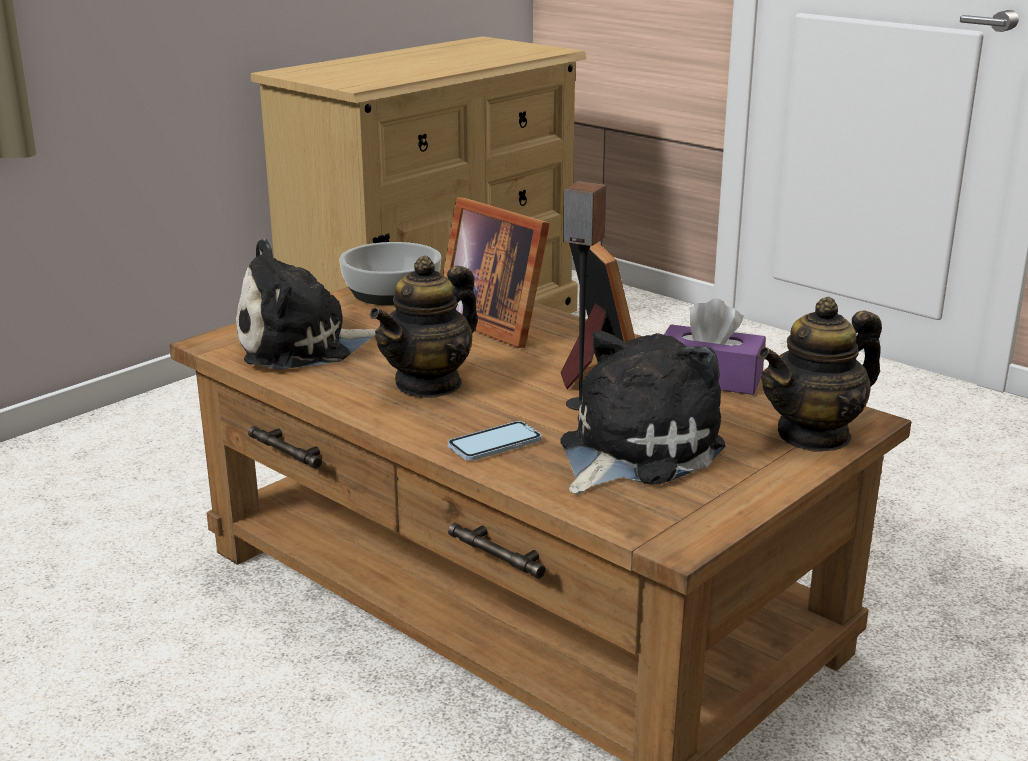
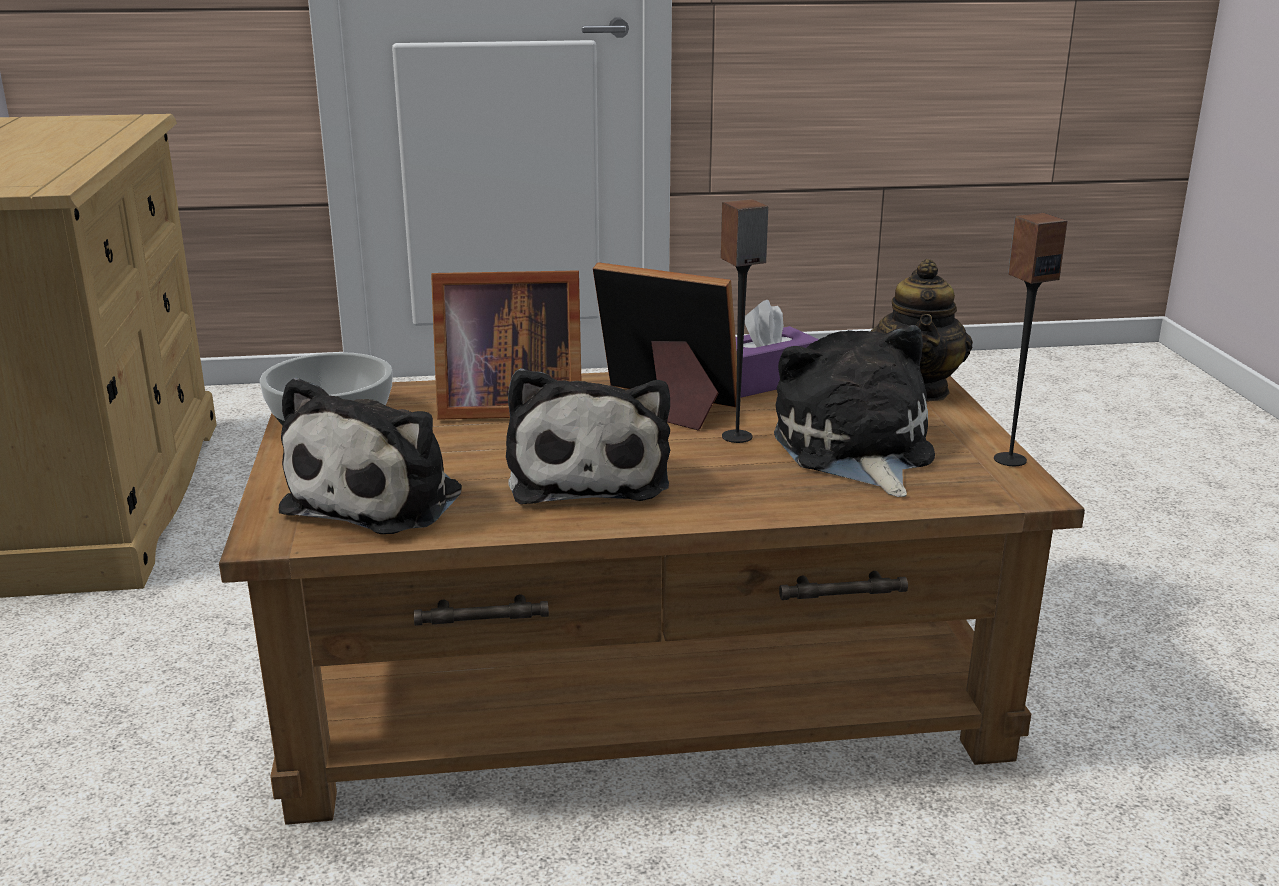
camera: 50 degrees left, 0 degrees up
(429, 384) = (588, 475): teapot -> plush toy
(494, 444) = (762, 493): phone -> none
(732, 515) = (1009, 459): none -> speaker

